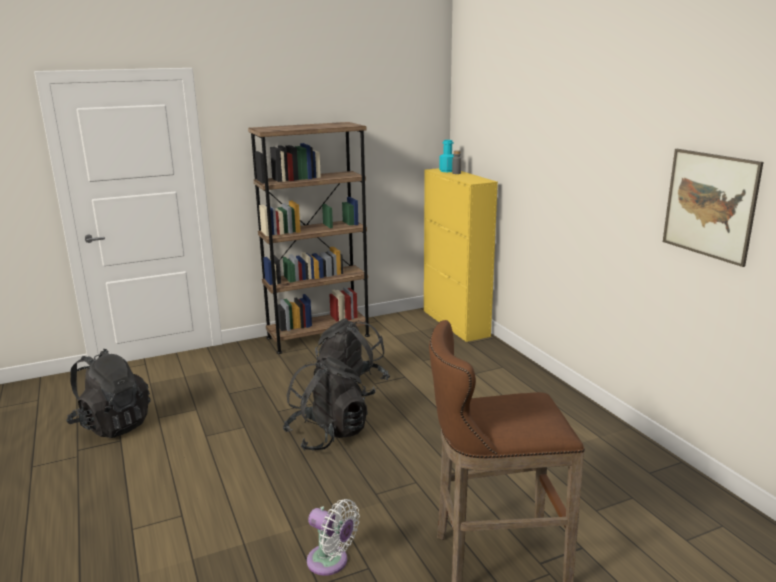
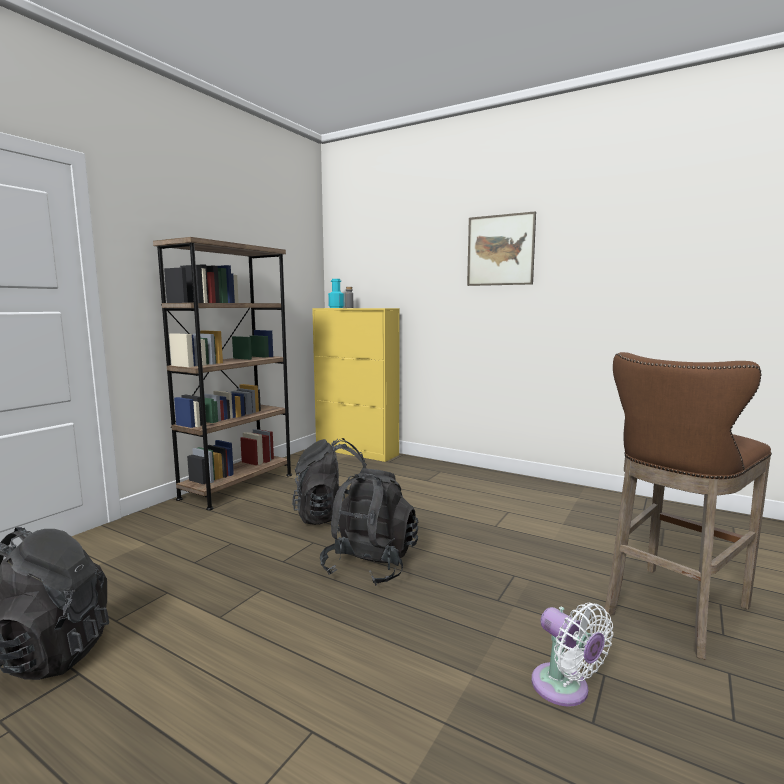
camera: 35 degrees left, 10 degrees down
(331, 562) = (564, 689): white fan -> white fan turned 60 degrees clockwise
(709, 205) = (650, 280): picture -> picture (500, 250)

